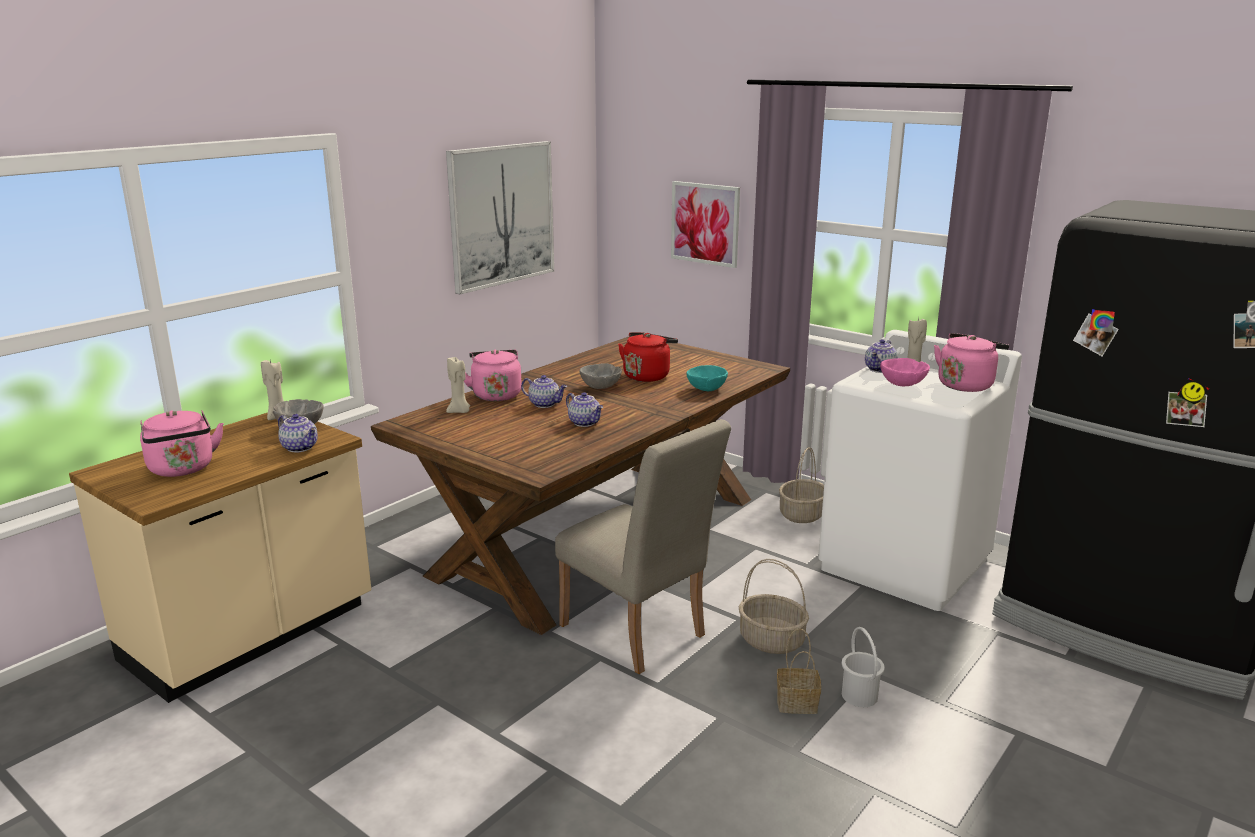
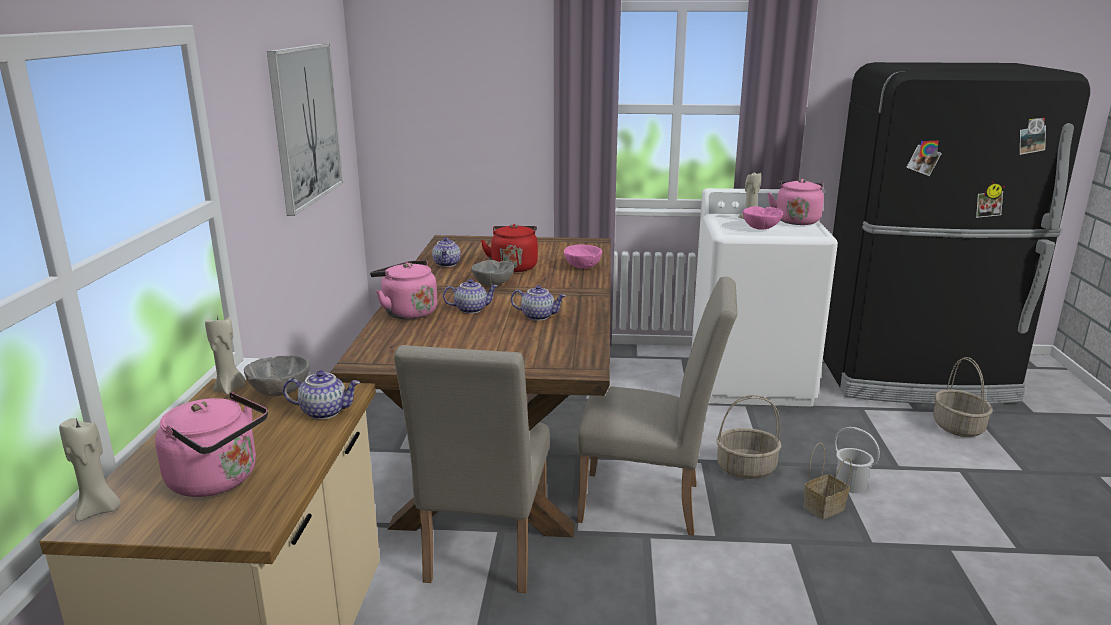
camera: 35 degrees left, 0 degrees up
(459, 411) = (401, 335): beige candle -> beige candle (99, 510)
(461, 620) = (484, 555): none -> beige chair
(705, 223) = (489, 118): picture -> none
(706, 389) = (583, 267): turquoise bowl -> pink bowl
(802, 515) = (638, 366): basket -> basket (958, 427)
(880, 370) = (725, 221): teapot -> teapot (447, 264)

